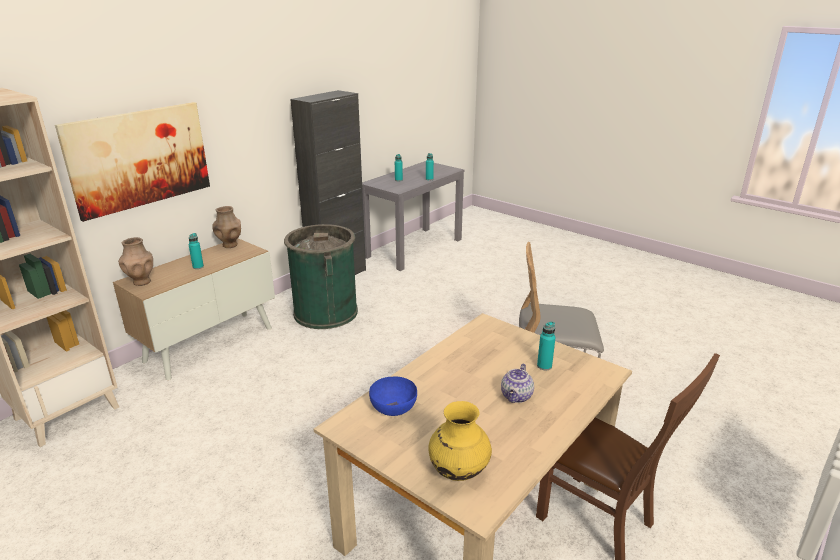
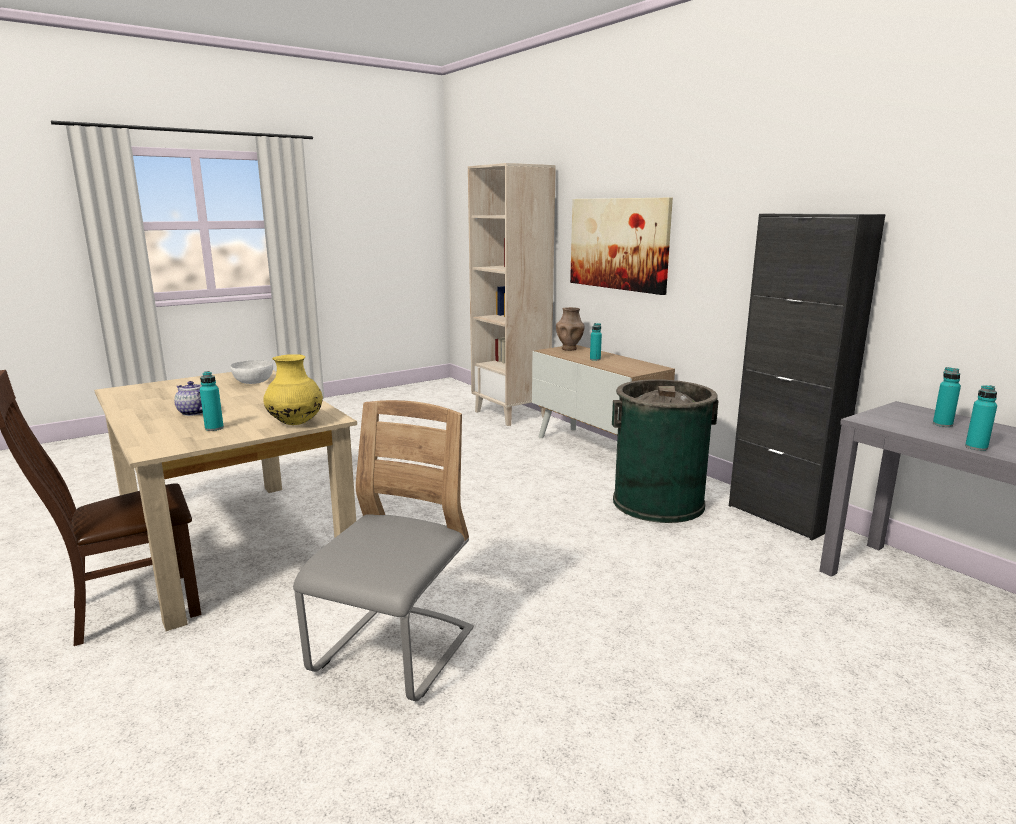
camera: 105 degrees right, 10 degrees down
(230, 245) = (650, 366): brown vase -> none
(393, 408) = (253, 381): blue bowl -> white bowl
(458, 470) = (156, 389): yellow vase -> yellow vase (296, 423)

